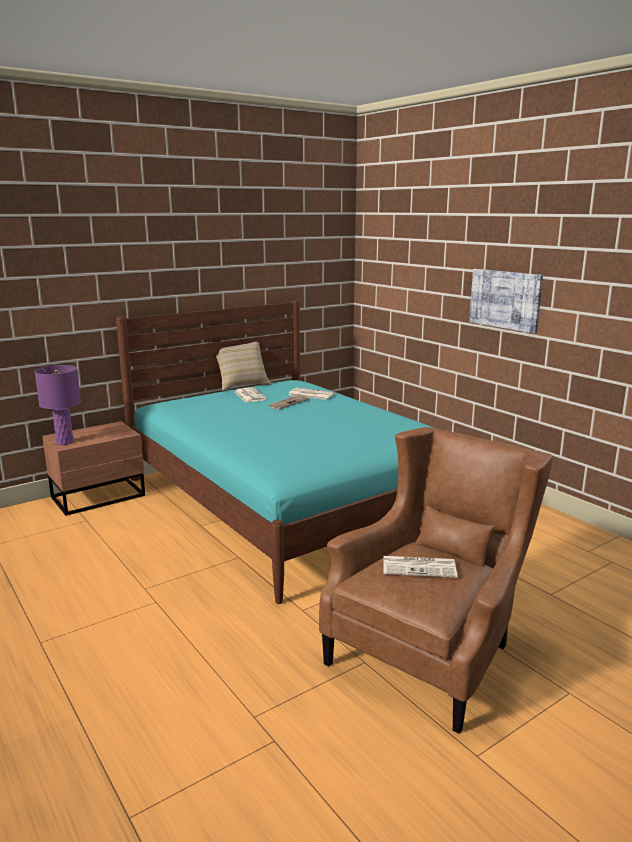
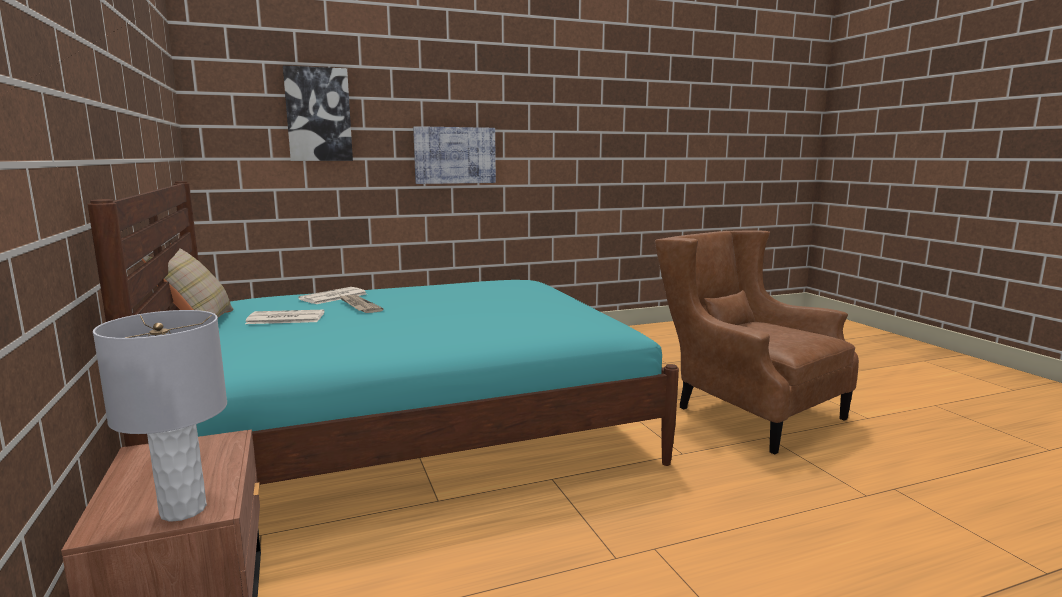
camera: 75 degrees left, 5 degrees down
(64, 442) = (183, 510): purple table lamp -> grey table lamp
(417, 255) = (318, 114): none -> picture
(420, 567) = (767, 332): newspaper -> none

